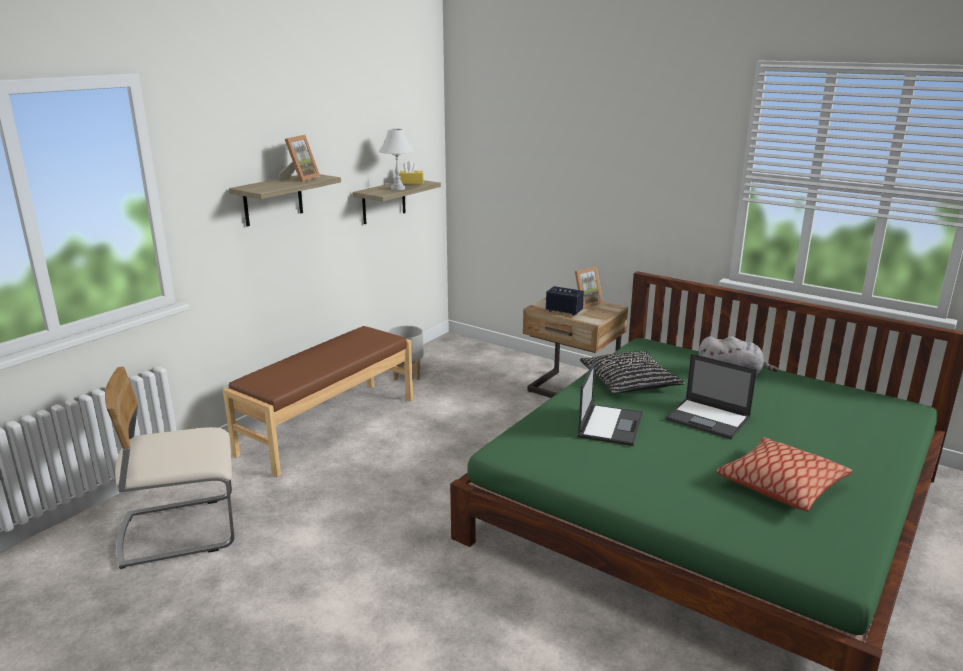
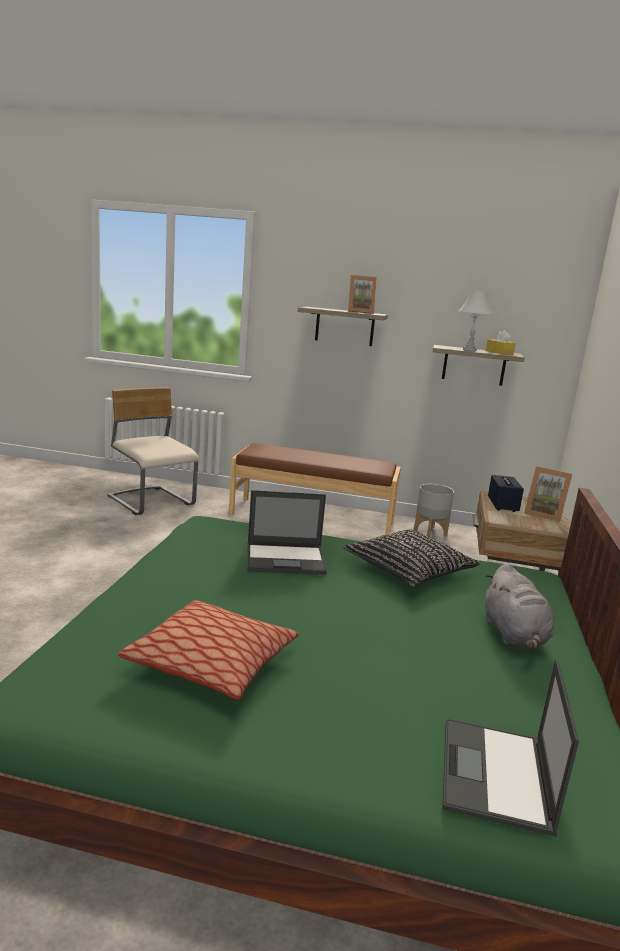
camera: 65 degrees right, 5 degrees down
(709, 419) = (354, 615): laptop -> laptop (496, 775)

